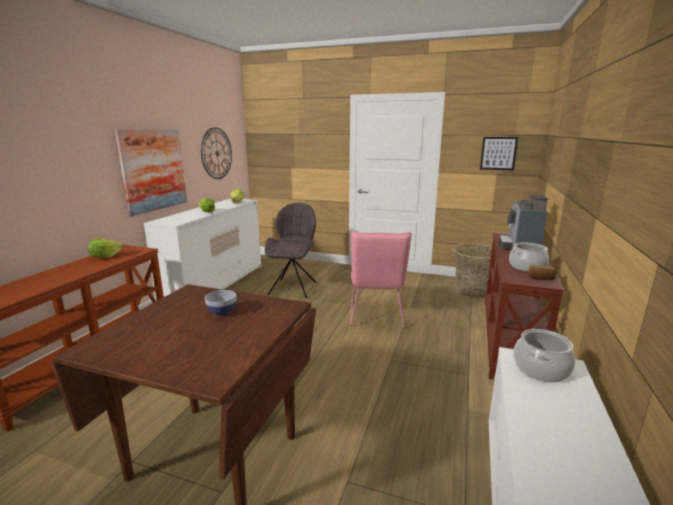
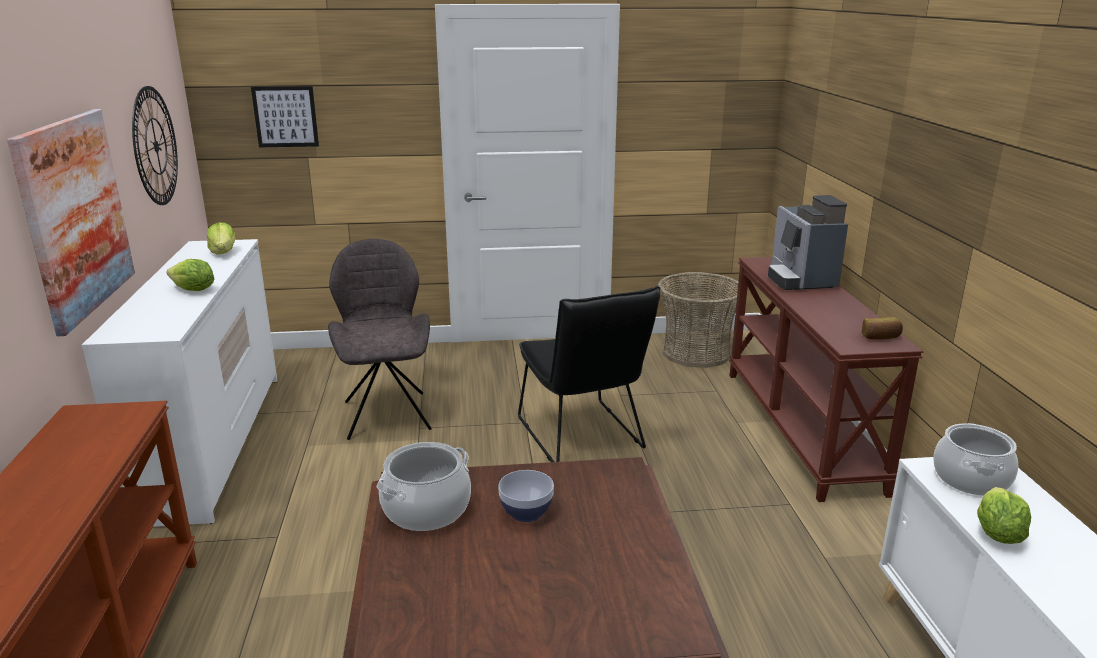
camera: 25 degrees left, 5 degrees up
(105, 257) = (69, 447): lettuce -> lettuce (997, 534)
(376, 316) = (583, 438): pink chair -> black chair
(498, 153) = (714, 113): picture -> picture (285, 116)
(527, 267) = (846, 319): cooking pot -> cooking pot (426, 509)

